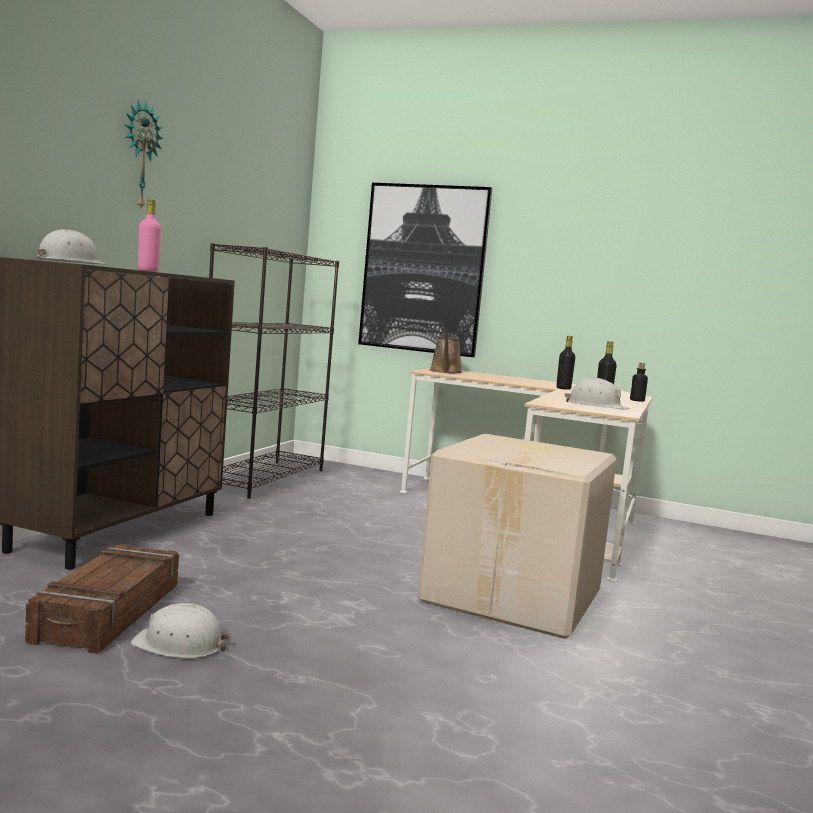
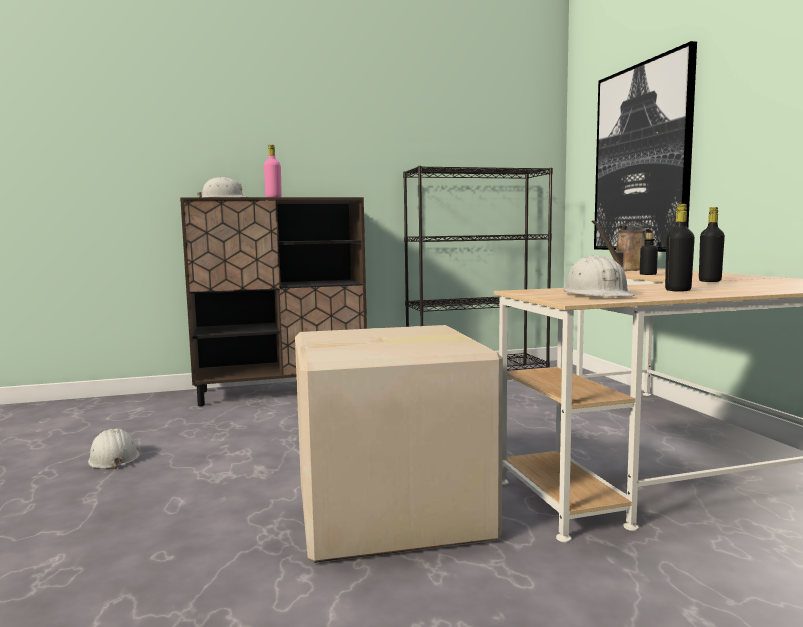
camera: 55 degrees right, 0 degrees up
(107, 611) = (144, 431): crate -> none
(139, 156) = (317, 115): wall clock -> none
(637, 400) = (761, 292): bottle -> bottle (648, 274)

